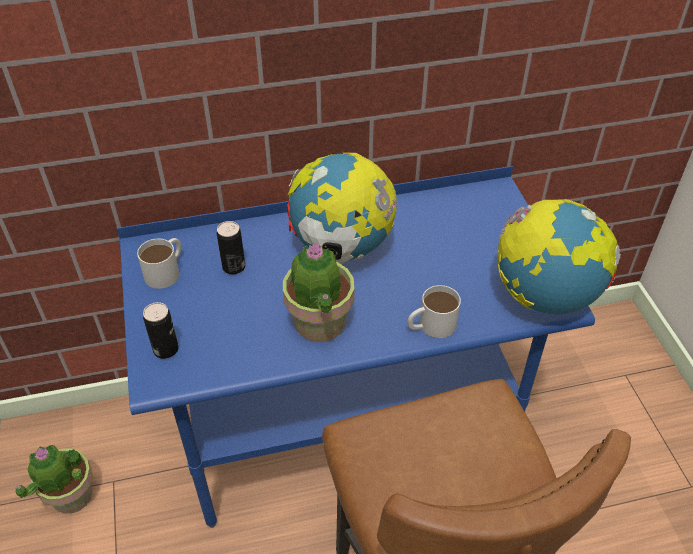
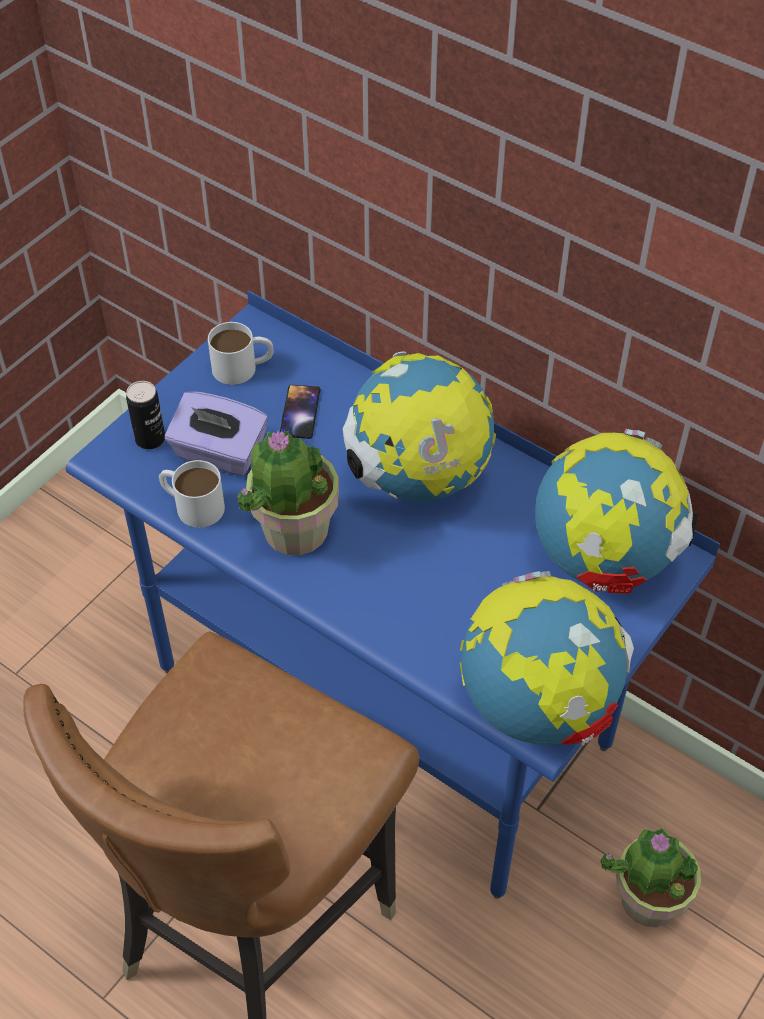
camera: 50 degrees right, 5 degrees up
(71, 495) = (98, 534): potted plant -> potted plant (648, 899)
(220, 322) = (219, 453): none -> purple tissue box
(234, 267) = (300, 412): can -> phone
(430, 326) = (384, 624): white mug -> white mug (192, 505)
(474, 214) = (603, 560): none -> globe

